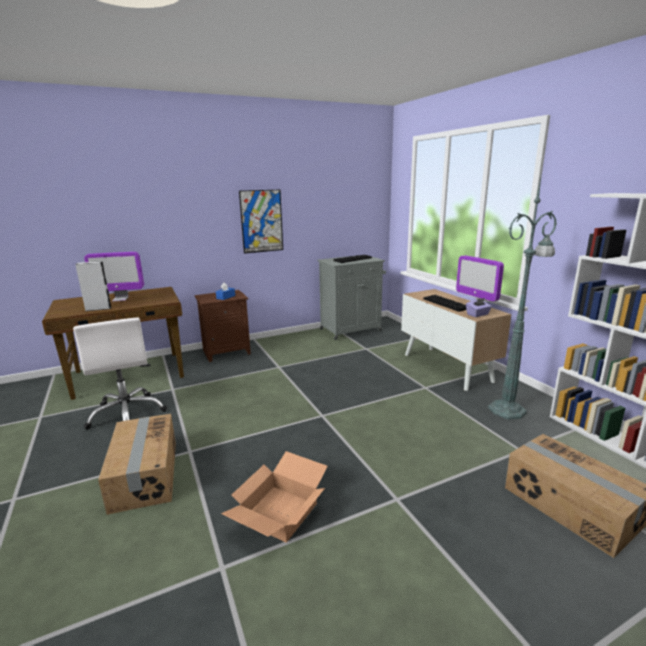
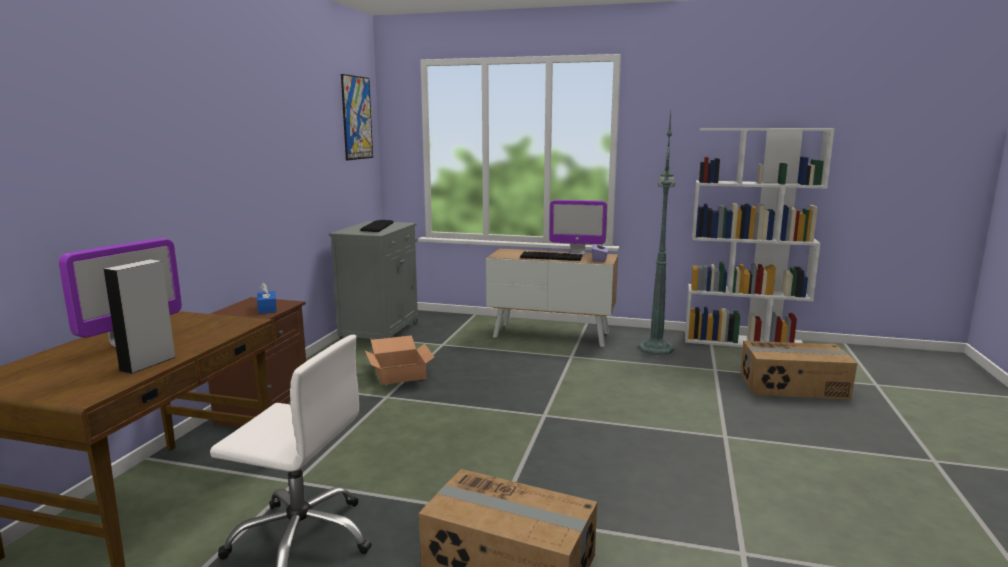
camera: 50 degrees left, 5 degrees down
(261, 221) = (266, 176): picture -> picture (357, 118)
(280, 513) = (689, 495): cardboard box -> cardboard box (401, 373)

